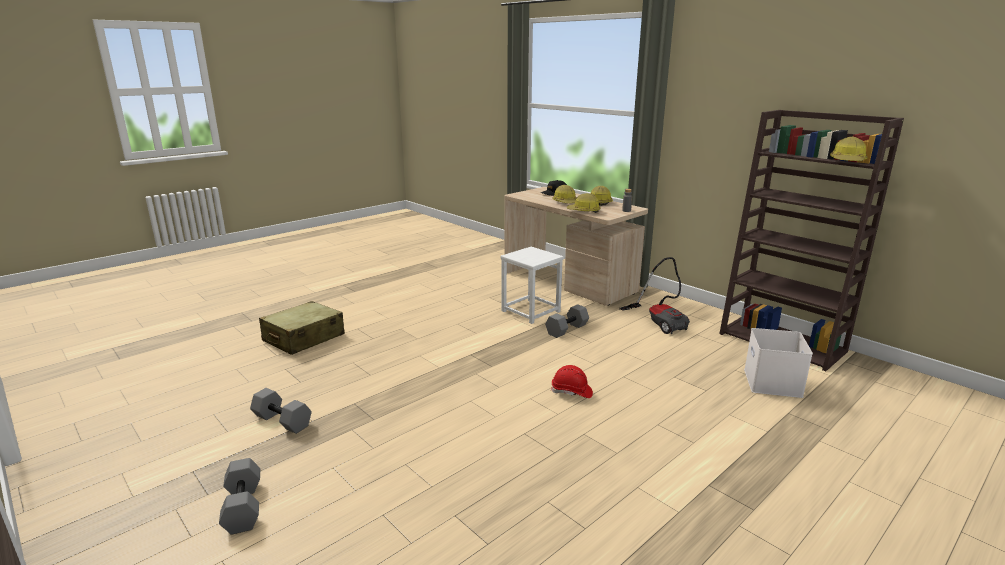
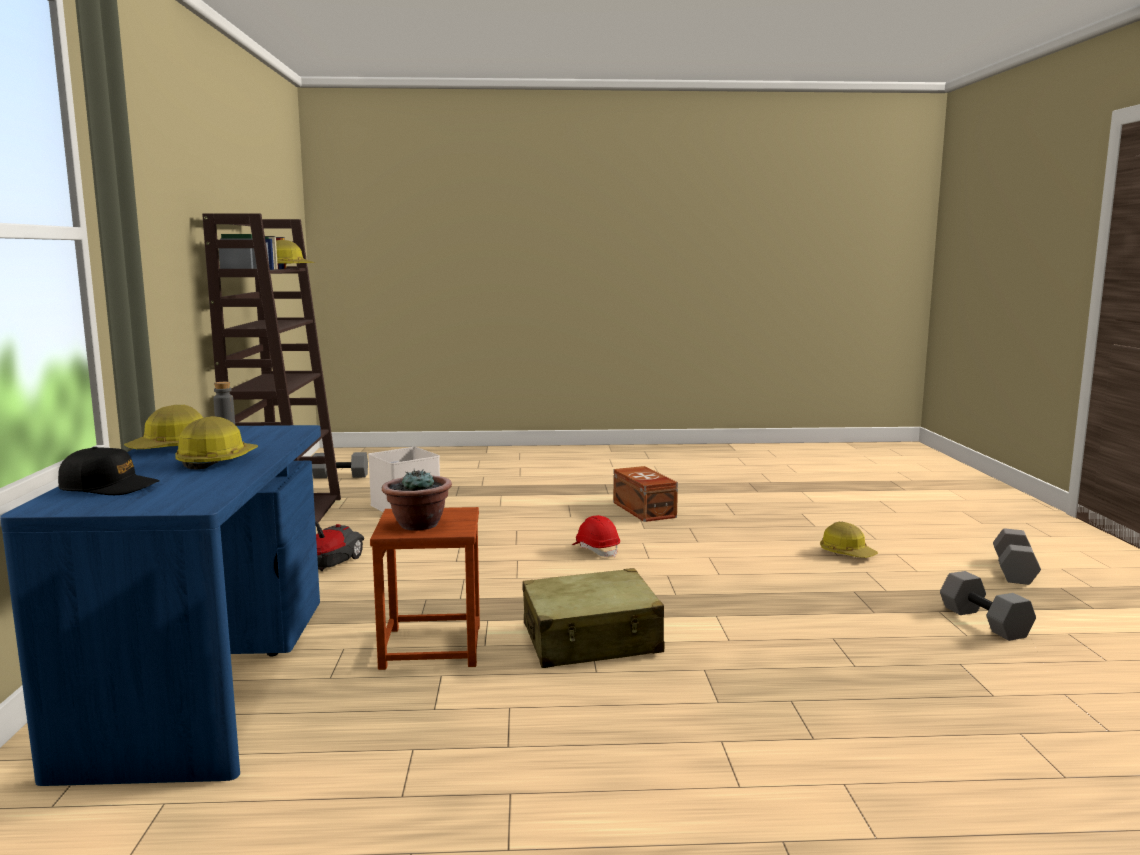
camera: 140 degrees left, 10 degrees down
(303, 338) = (956, 756): beige suitcase -> beige suitcase (591, 640)
(530, 253) = (418, 525): none -> potted plant
(530, 311) = (432, 647): white stool -> brown stool
(566, 329) = (451, 602): grey dumbbell -> grey dumbbell (340, 476)
(569, 282) = (210, 679): beige desk -> blue desk
(583, 211) = (280, 441): hard hat -> hard hat (847, 553)
(628, 465) = (643, 510): none -> brown storage box

